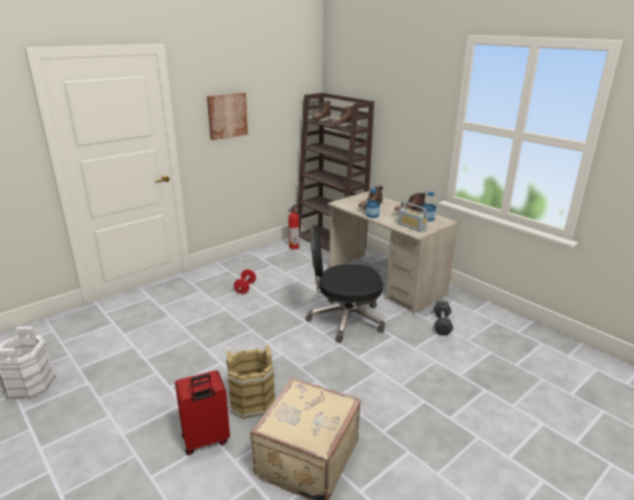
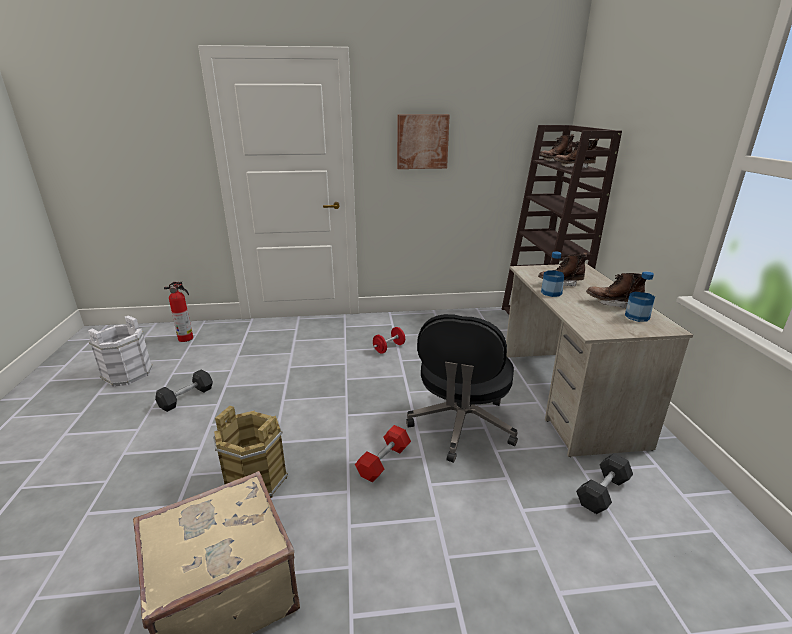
camera: 35 degrees right, 0 degrees up
(121, 379) = (186, 398): none -> grey dumbbell
(206, 440) = (169, 501): red suitcase -> none
(294, 246) = (489, 319): fire extinguisher -> fire extinguisher (187, 338)
(320, 357) = (384, 461): none -> red dumbbell
(344, 320) = (461, 426): black office chair -> black office chair turned 105 degrees counterclockwise
(411, 227) = (594, 321): radio -> none

